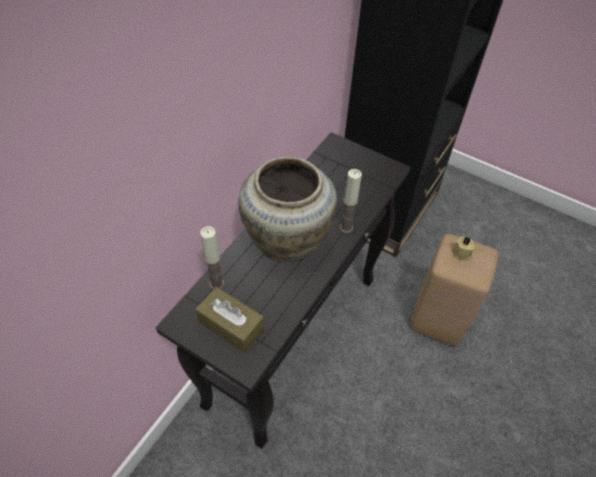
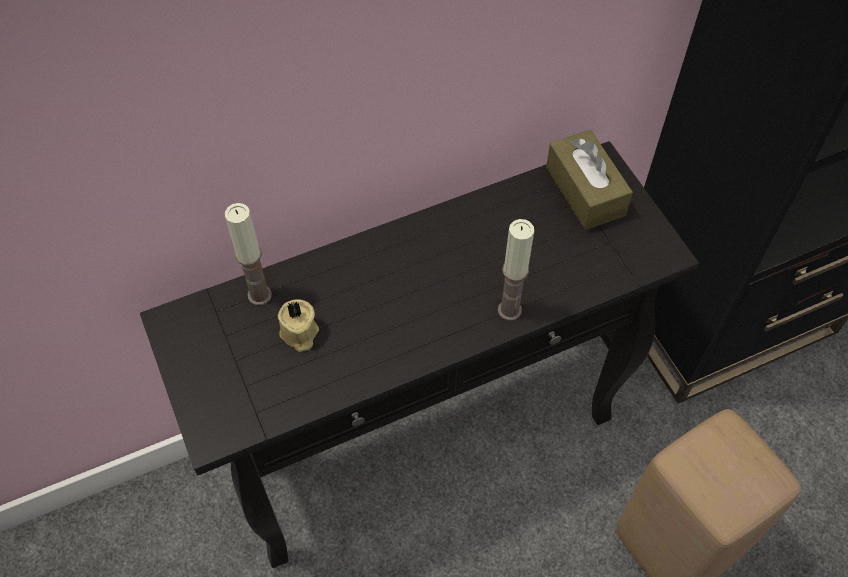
camera: 35 degrees right, 5 degrees up
(231, 325) = (234, 366): brown tissue box -> brown tissue box (585, 191)
(287, 239) = (407, 282): beige vase -> none
(462, 254) = (726, 457): beige candle -> beige candle (299, 334)

